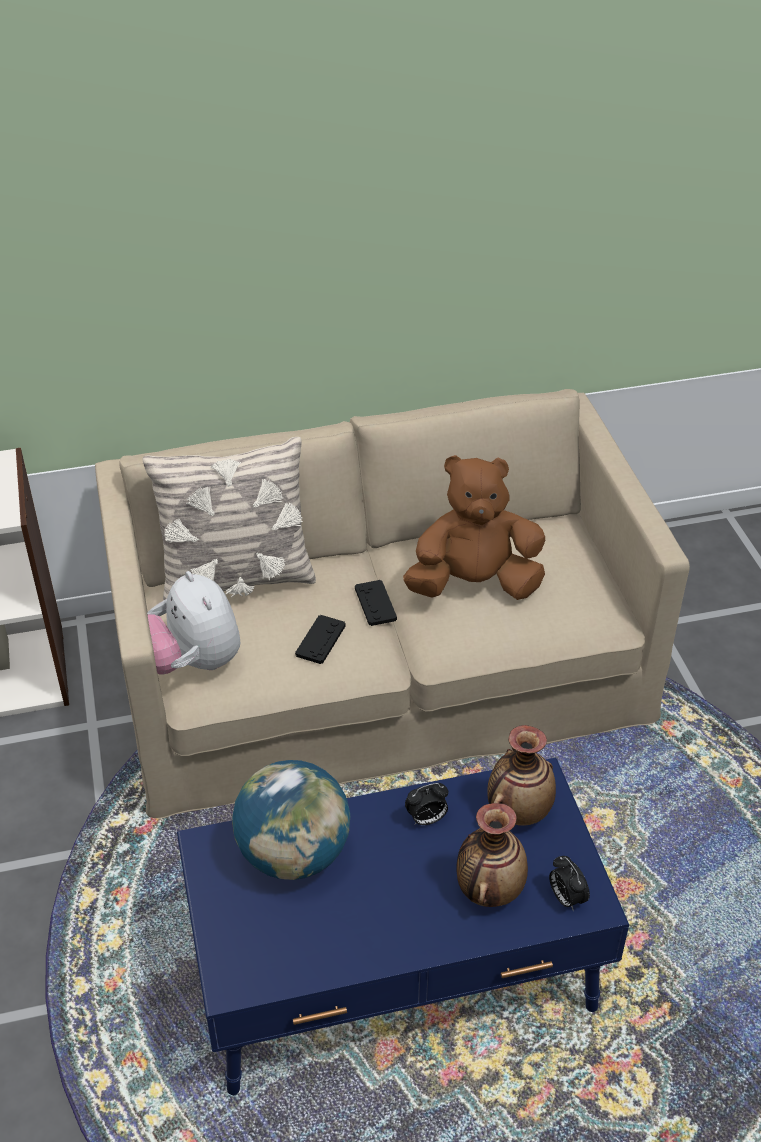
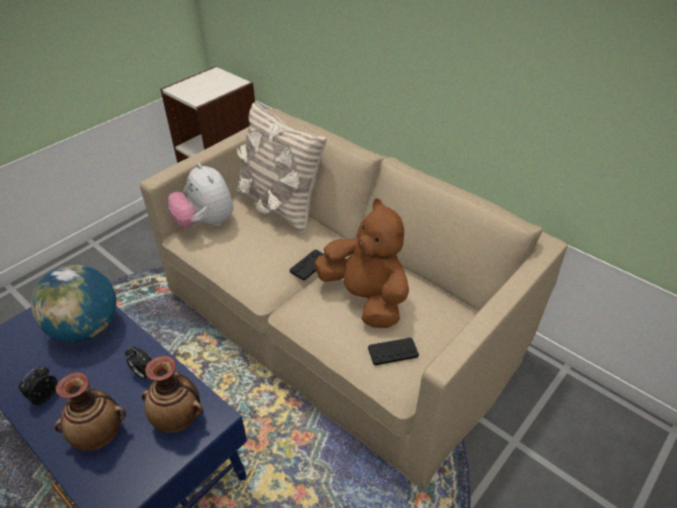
camera: 55 degrees right, 0 degrees up
(193, 662) = (205, 223): plush toy -> plush toy turned 60 degrees counterclockwise
(320, 640) = (259, 258): black game controller -> black game controller (393, 352)
(566, 898) = (110, 484): alarm clock -> alarm clock (45, 396)

